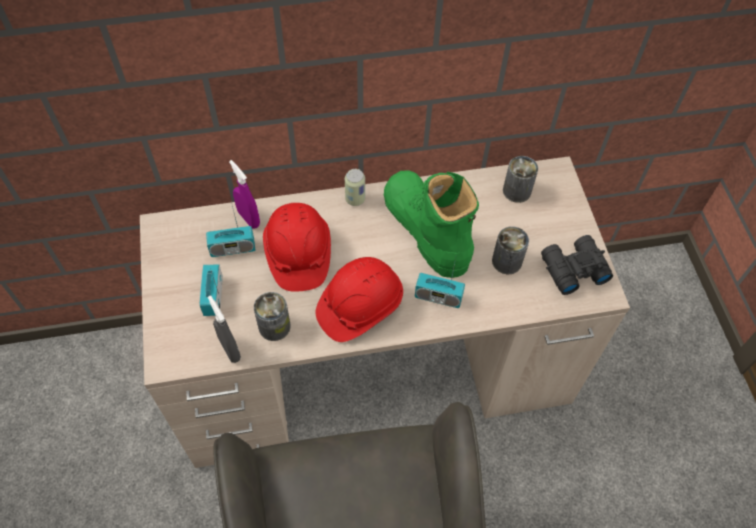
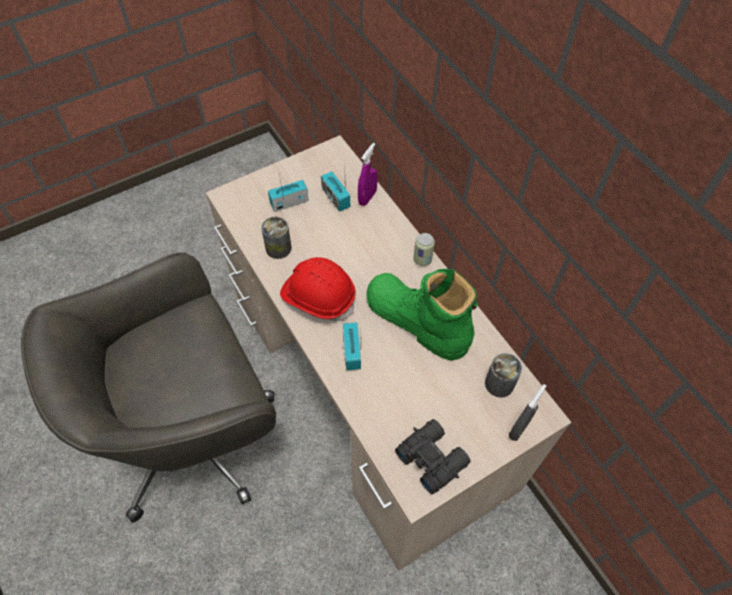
camera: 70 degrees right, 0 degrees up
(230, 349) = (249, 228): grey spray bottle -> grey spray bottle (519, 428)
(298, 254) = (349, 240): red hard hat -> none
(426, 229) = (417, 321): green boot -> green boot turned 90 degrees counterclockwise
(507, 261) = (413, 396): can -> none

